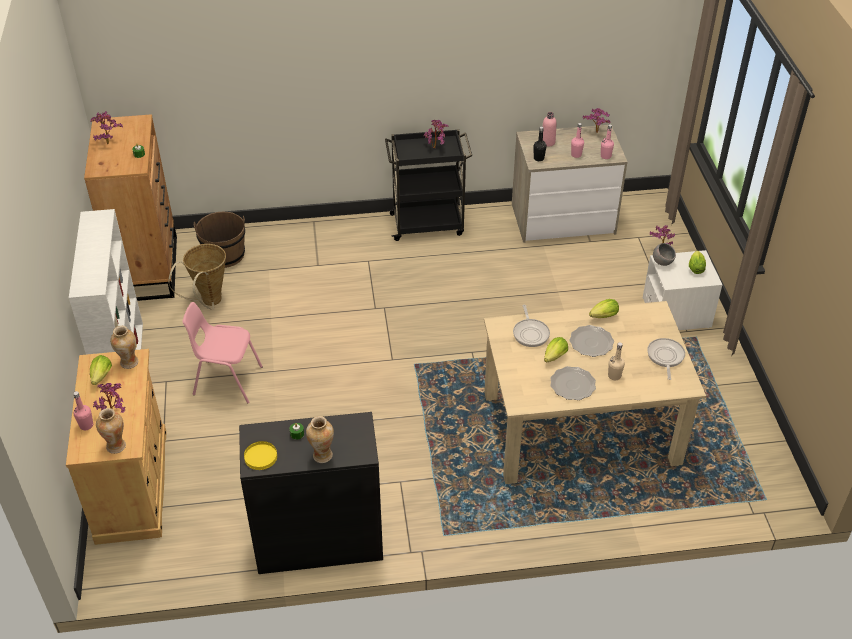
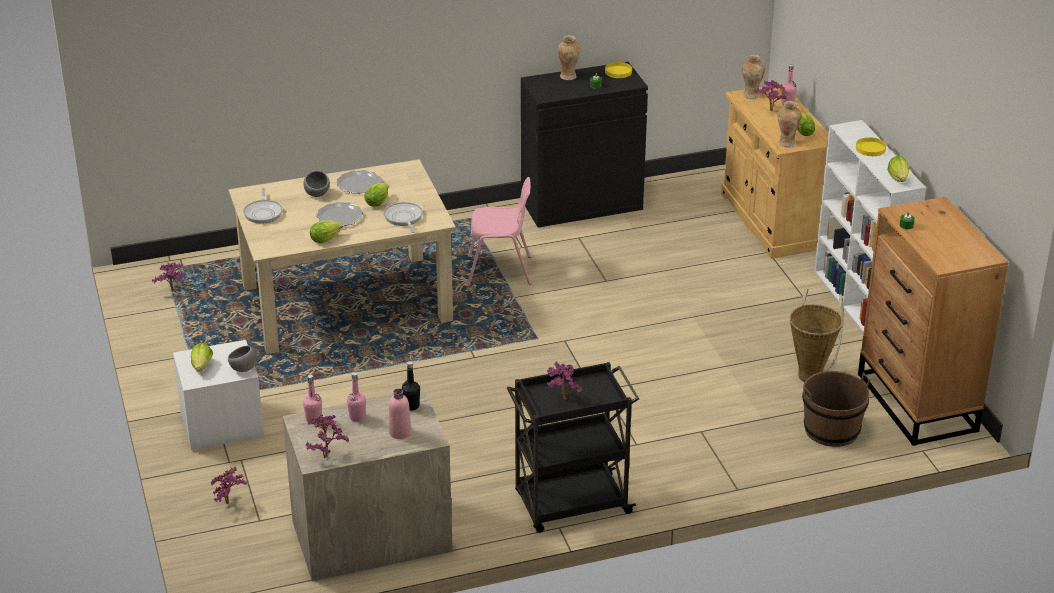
camera: 170 degrees right, 10 degrees down
(91, 259) = (870, 148): none -> yellow plate
(96, 221) = (898, 180): none -> lettuce
(108, 142) = (957, 235): potted plant -> potted plant (173, 293)
(227, 381) = (737, 303): pink chair -> pink chair (500, 271)
(614, 376) = (317, 194): beige bottle -> grey bowl

